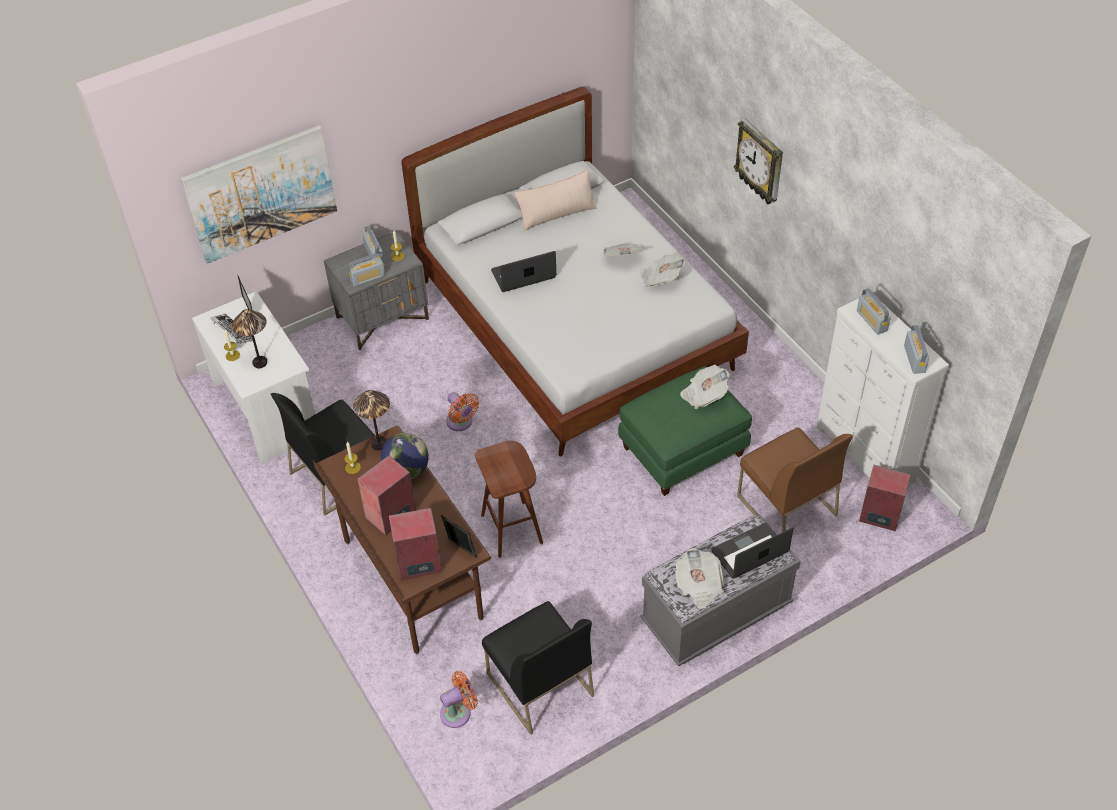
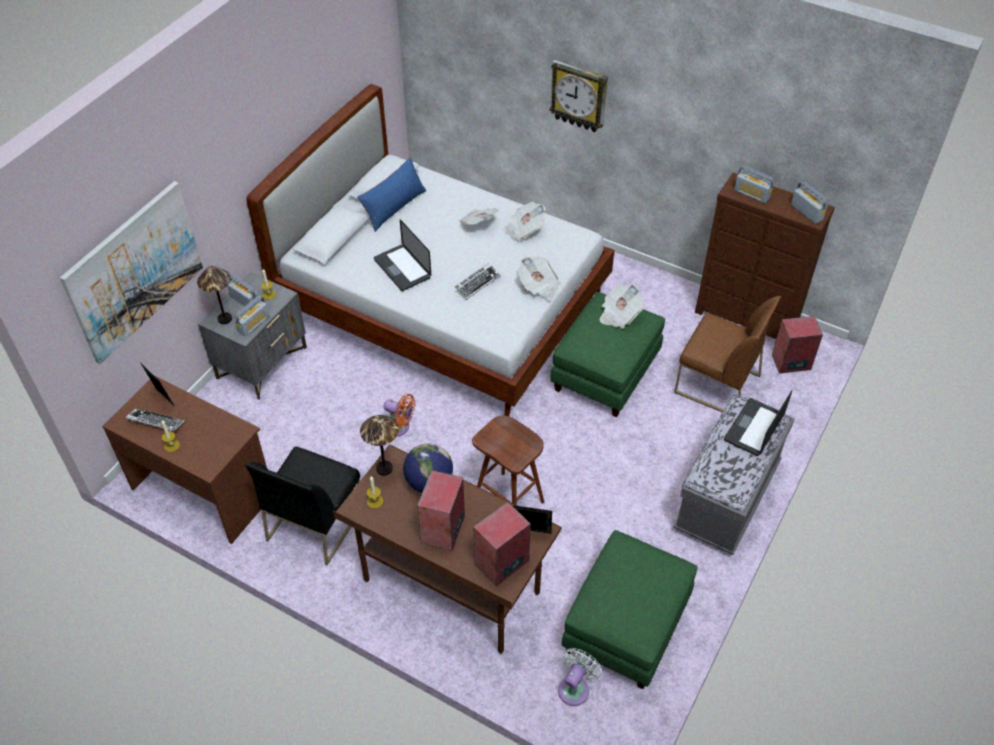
camera: 30 degrees left, 0 degrees up
(259, 363) = (205, 442): table lamp -> table lamp (224, 319)
(267, 409) = (203, 490): white desk -> brown desk
(458, 712) = (575, 688): orange fan -> white fan
(523, 274) = (402, 268): laptop -> laptop turned 75 degrees counterclockwise
(539, 684) = (627, 628): black chair -> green ottoman
(556, 214) = (394, 207): beige pillow -> blue pillow
(580, 313) = (477, 283): none -> keyboard
(699, 586) = (735, 474): newspaper -> newspaper (539, 286)
(864, 455) = (746, 320): white dresser -> brown dresser

